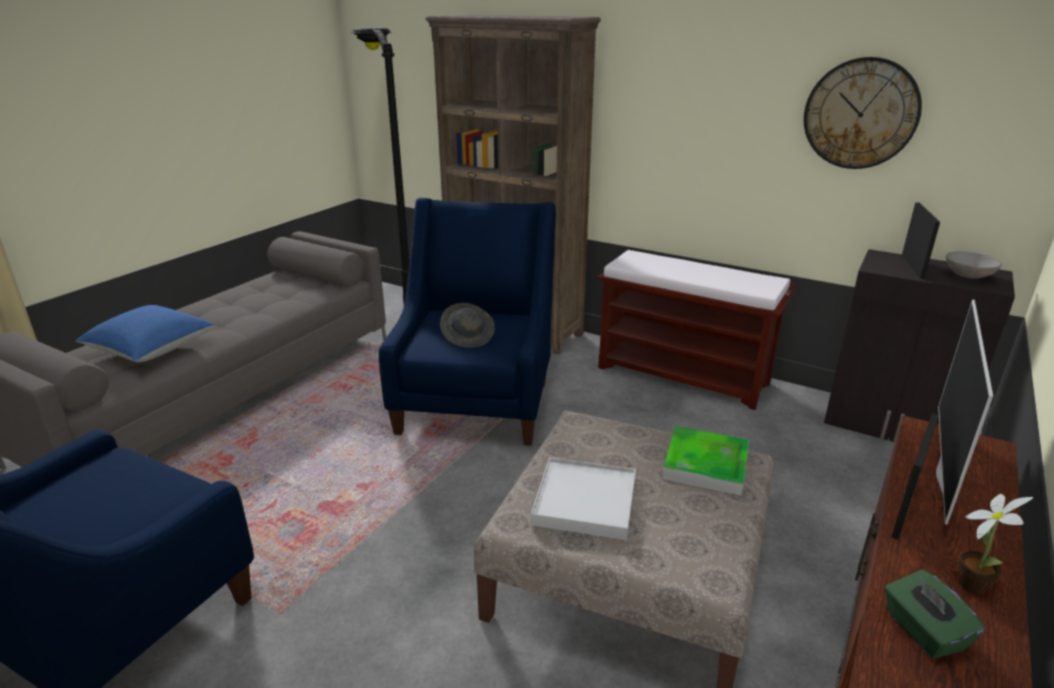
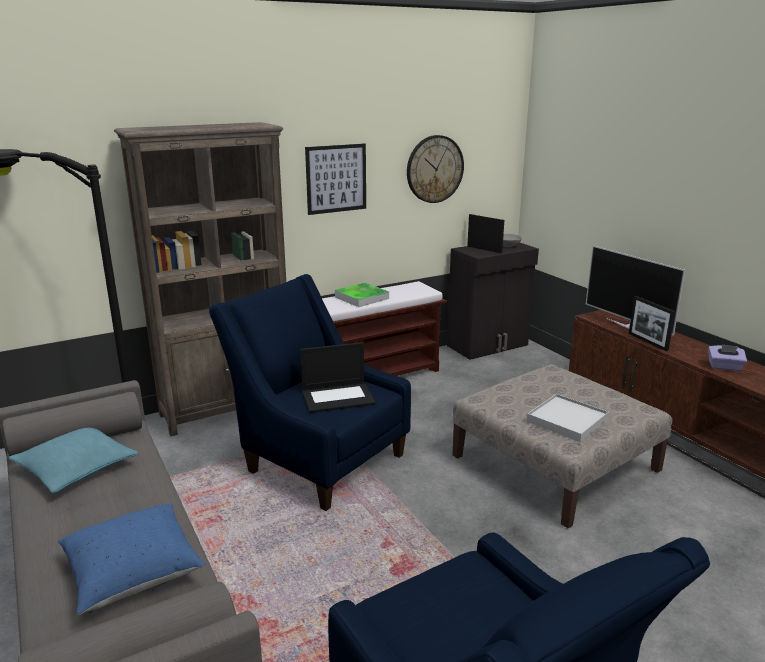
camera: 60 degrees left, 5 degrees down
(276, 287) = (76, 467): none -> turquoise pillow
(468, 337) = (338, 397): grey hat -> laptop
(691, 103) = (336, 178): none -> picture
(705, 464) = (553, 379): tray -> tray (361, 298)
(923, 631) = (724, 367): green tissue box -> purple tissue box
(973, 583) = (699, 349): potted plant -> none

